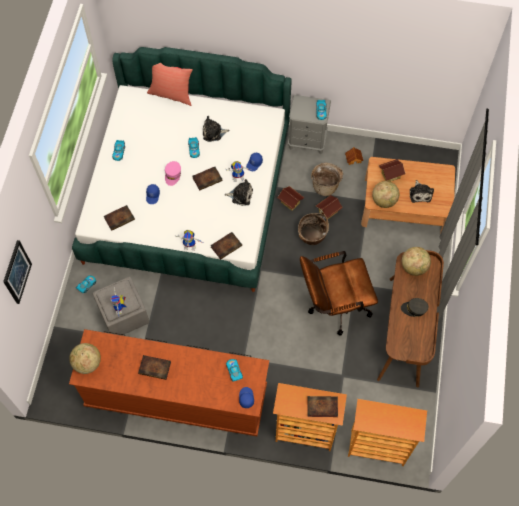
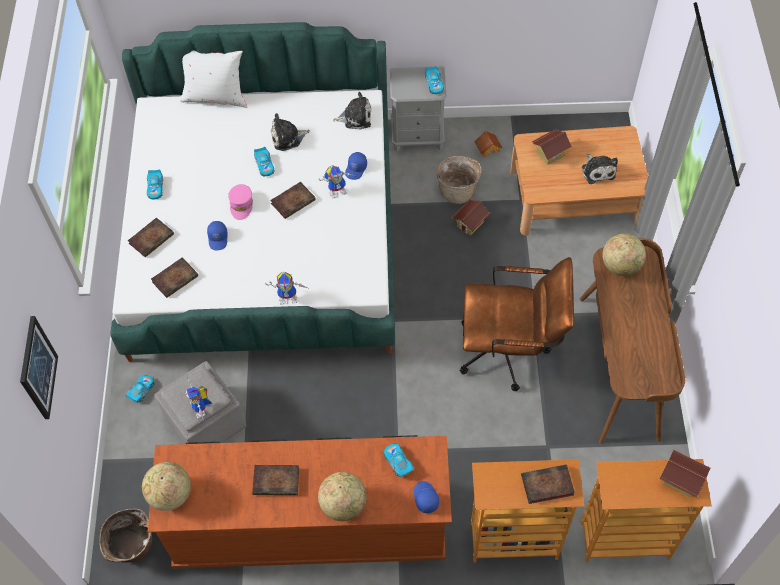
camera: 10 degrees left, 5 degrees down
(171, 94) = (215, 97): red pillow -> white pillow
(226, 246) = (342, 288): book -> book (152, 238)
(240, 195) = (346, 215): plush toy -> plush toy (355, 117)
(290, 202) = (413, 222): toy house -> toy house (680, 481)
(312, 237) = (455, 262): basket -> basket (132, 547)
(333, 305) = (510, 350): brown office chair -> brown office chair turned 150 degrees counterclockwise
(384, 200) = (550, 189): globe -> globe (343, 504)
(414, 309) = (637, 323): grey cap -> none

